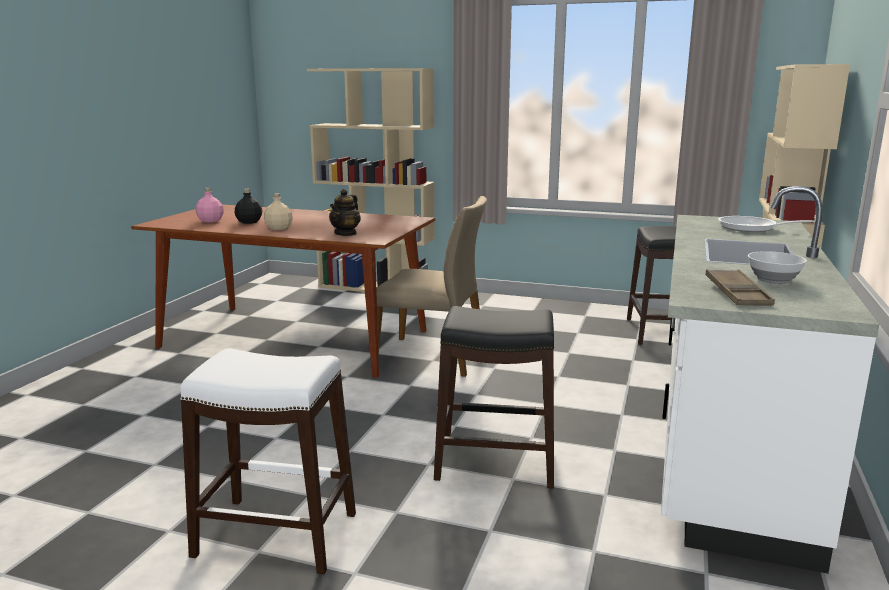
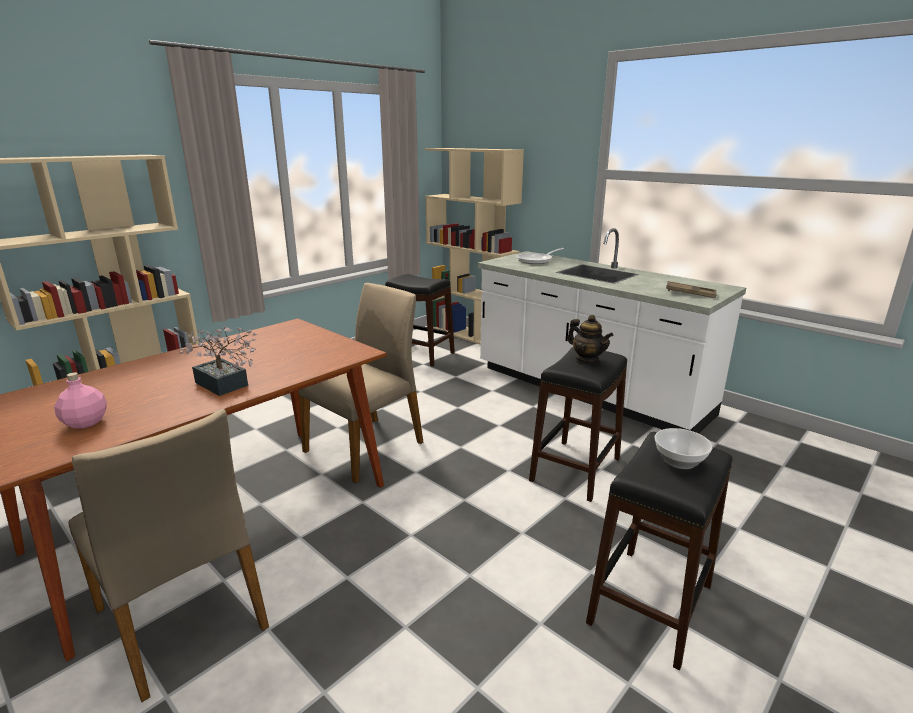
camera: 65 degrees left, 5 degrees up
(195, 361) = (184, 618): none -> beige chair
(249, 222) = (150, 398): black bottle -> none
(276, 535) = (652, 604): white stool -> black stool
(278, 228) = (224, 386): beige bottle -> potted plant
(346, 233) = (312, 359): teapot -> teapot (587, 360)
(772, 279) = (662, 282): bowl -> bowl (679, 461)

